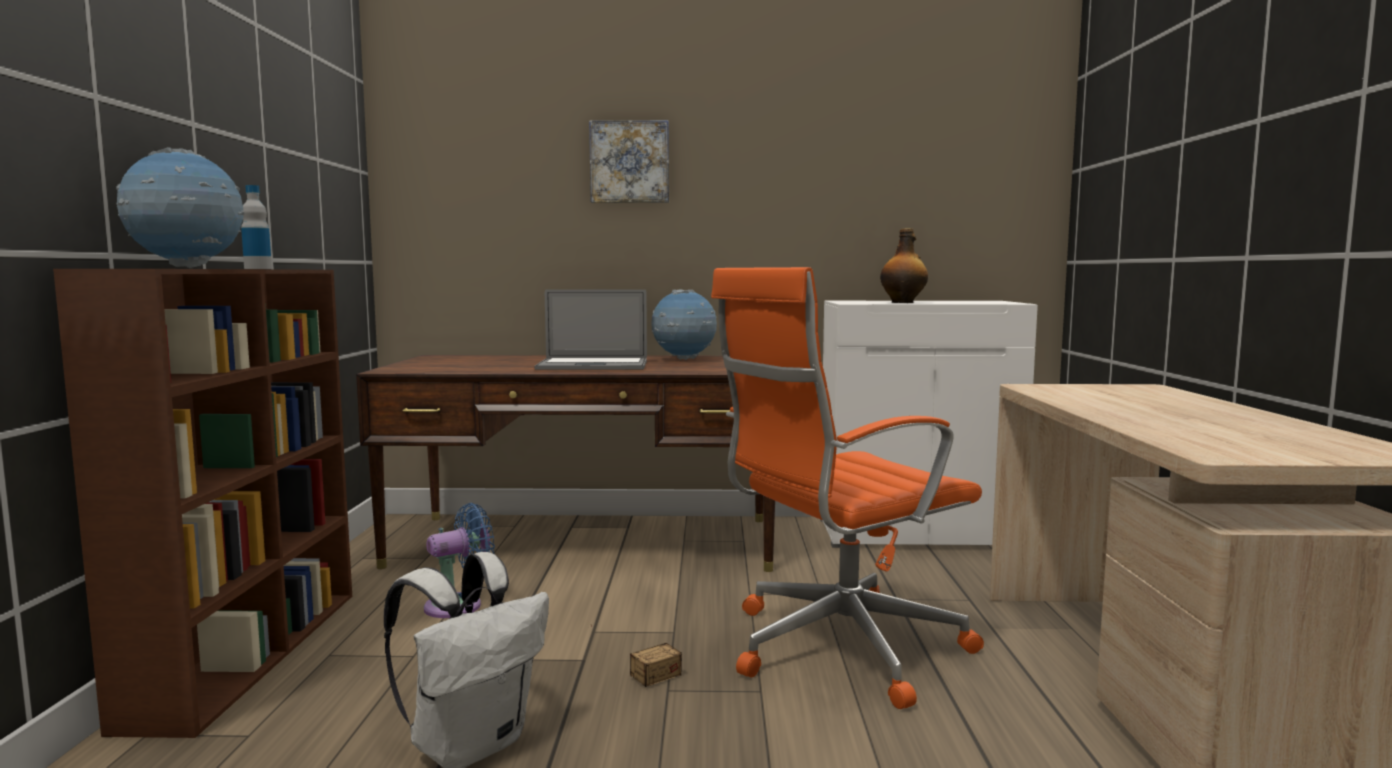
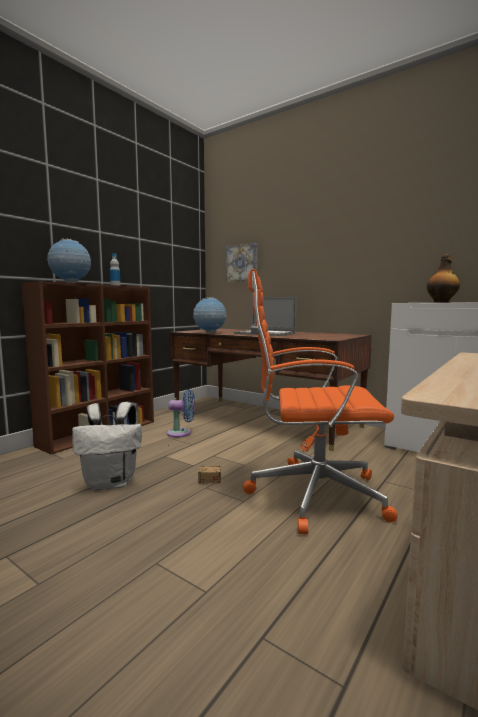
camera: 35 degrees right, 0 degrees up
(630, 162) = (306, 233): picture -> picture (242, 263)
(684, 360) = (317, 334): globe -> globe (210, 332)

